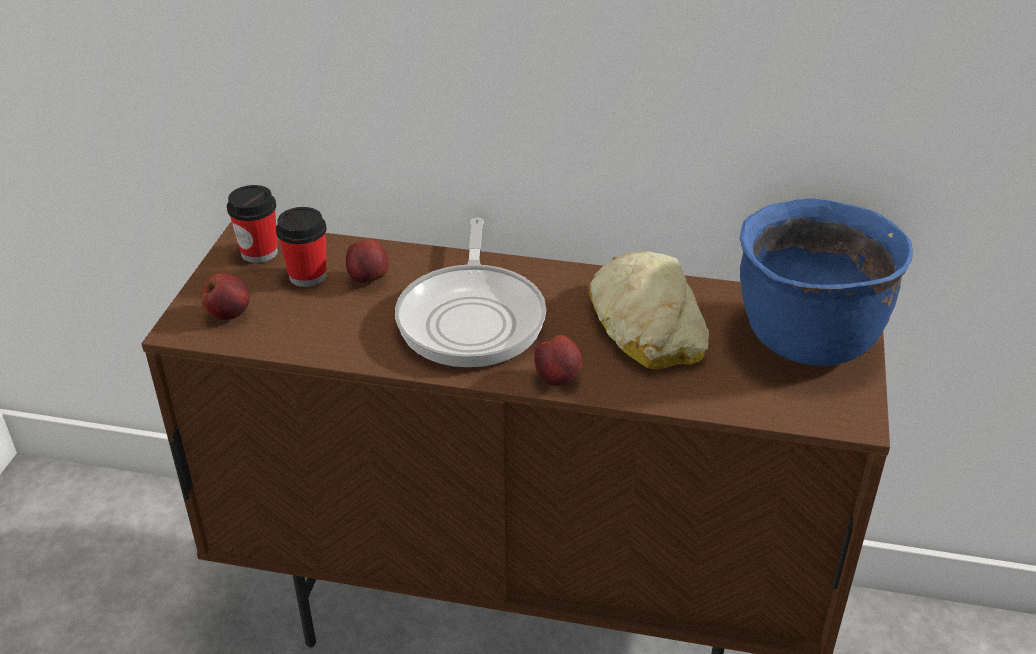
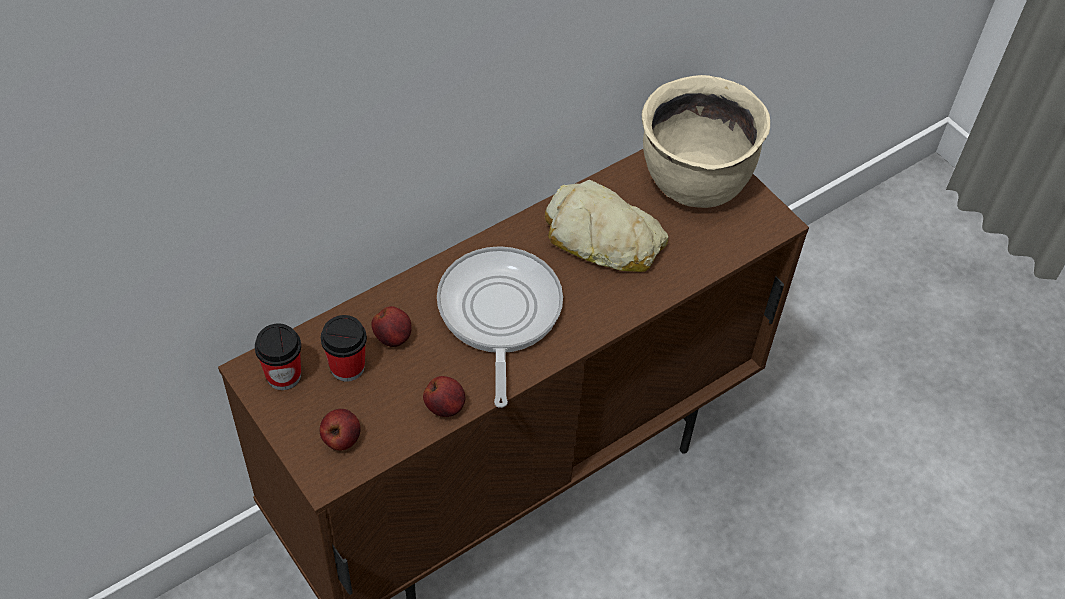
camera: 50 degrees left, 15 degrees up
(472, 317) = (499, 314): frying pan -> frying pan turned 135 degrees counterclockwise
(558, 379) = (605, 319): apple -> apple (445, 407)
(806, 338) = (694, 181): blue cooking pot -> beige cooking pot

